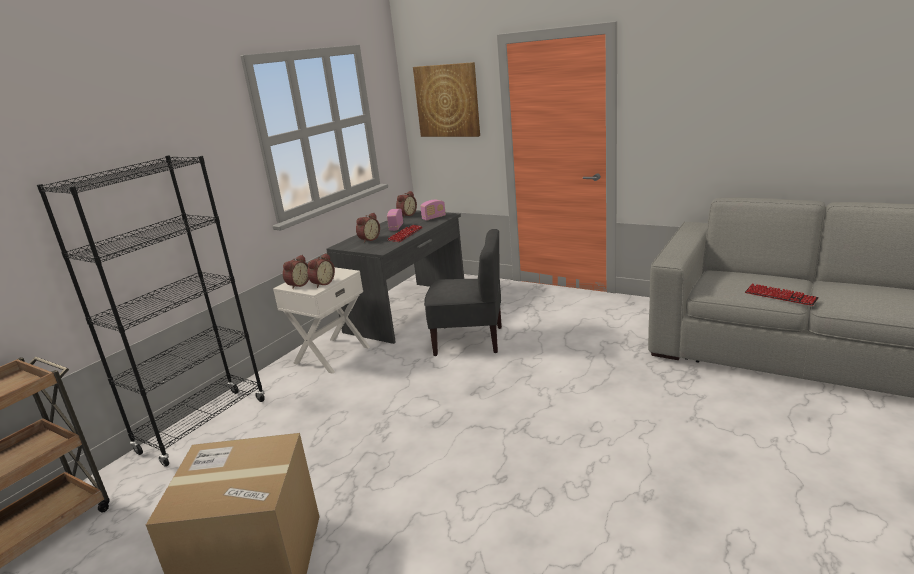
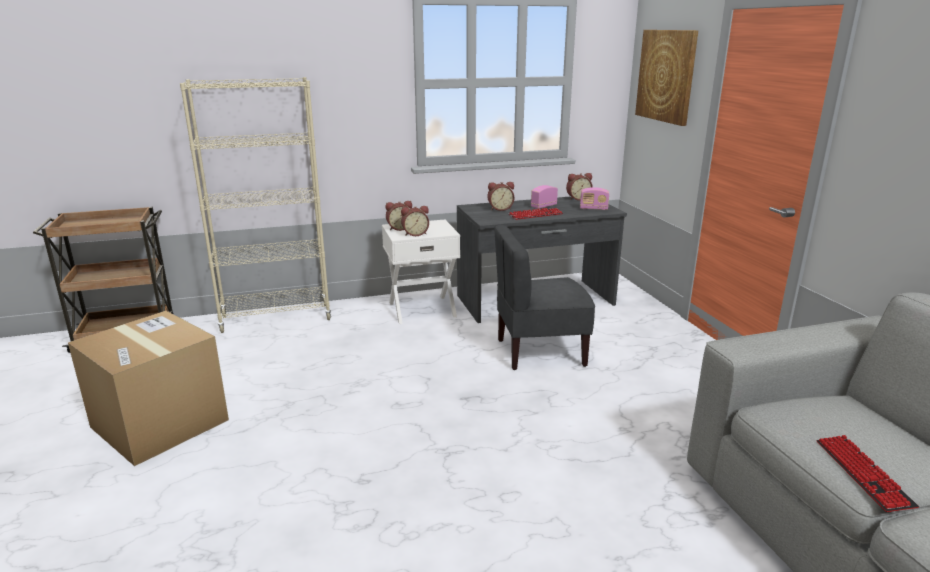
camera: 40 degrees right, 0 degrees up
(204, 426) = (276, 318): black bookcase -> beige bookcase
(469, 340) = (539, 352): grey chair -> grey chair turned 120 degrees clockwise

